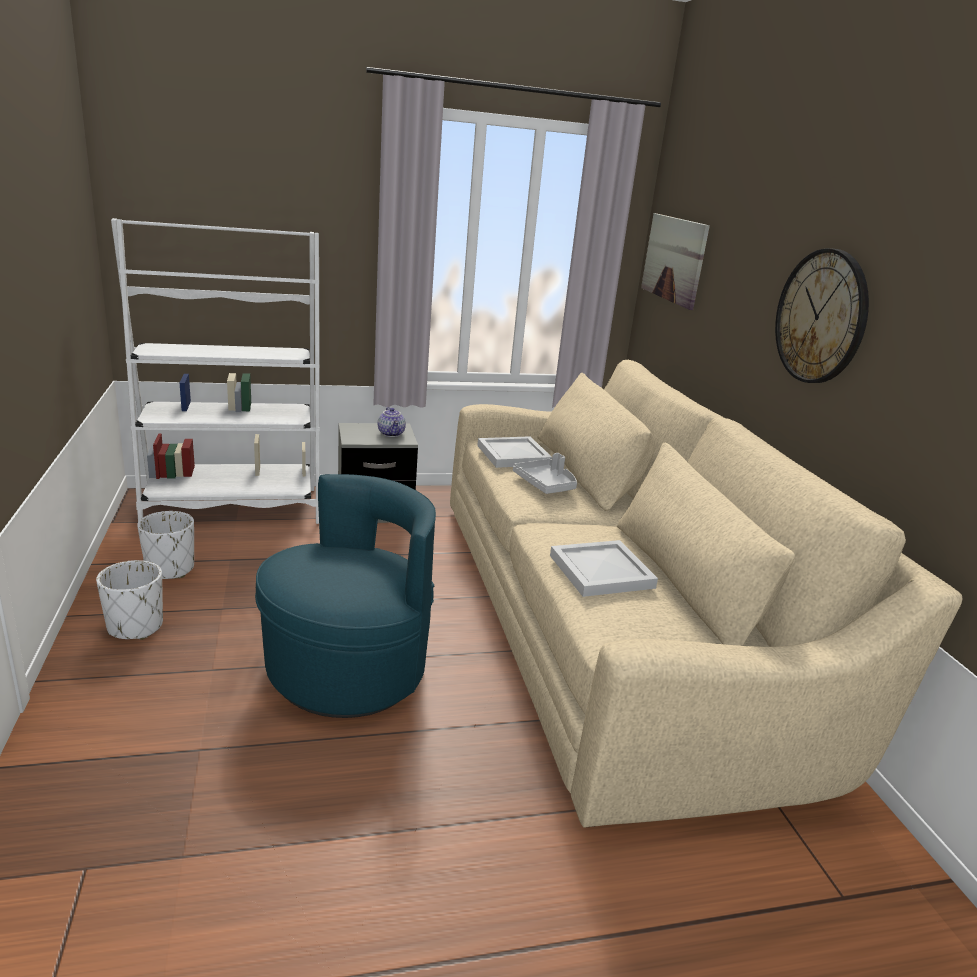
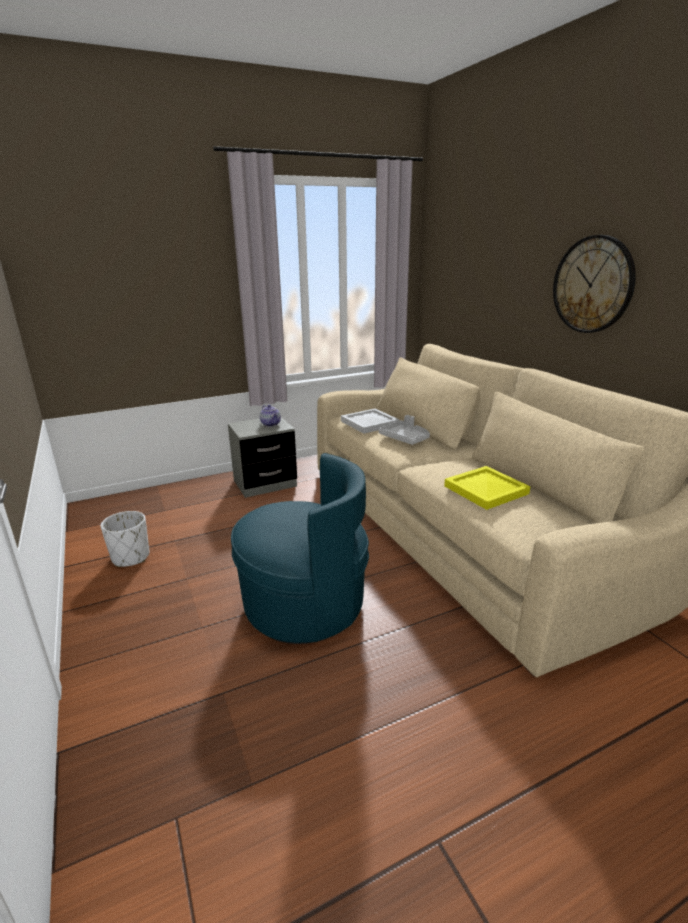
camera: 10 degrees left, 0 degrees up
(135, 626) = (124, 607): white planter -> none
(233, 507) = (158, 501): white bookcase -> none
(345, 670) = (303, 603): turquoise armchair -> turquoise armchair turned 60 degrees clockwise
(600, 572) = (486, 490): white tray -> yellow tray
(674, 259) = (449, 268): picture -> none

